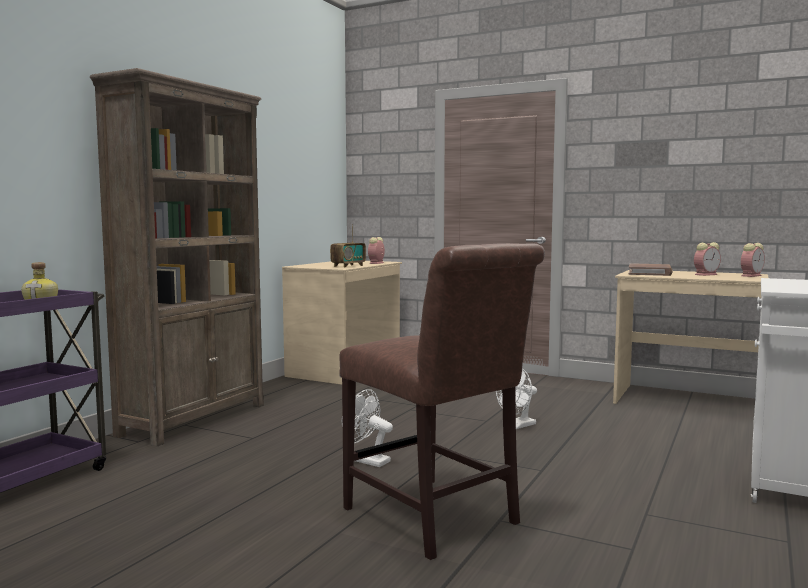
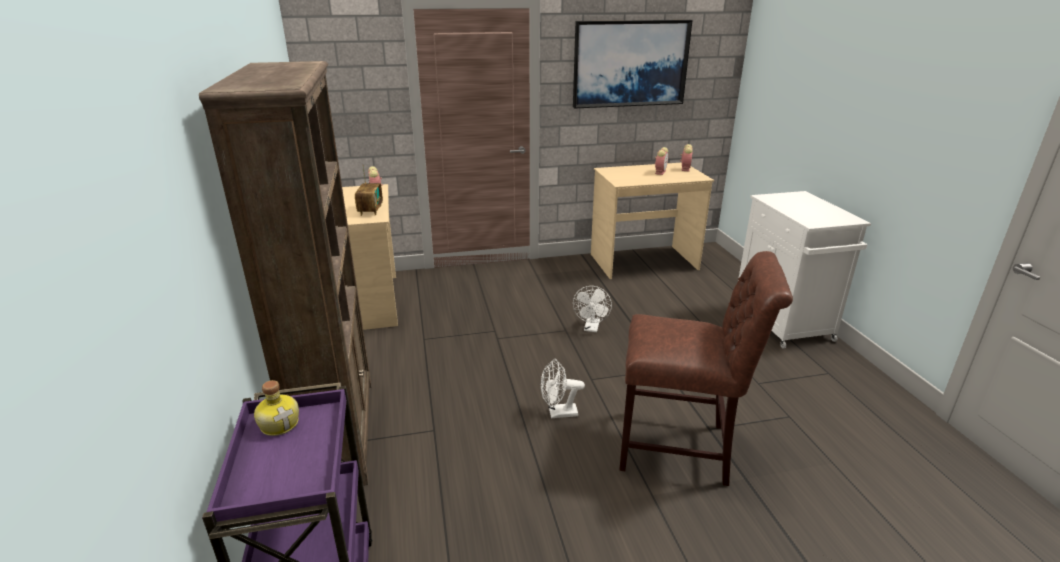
camera: 40 degrees left, 20 degrees up
(650, 273) = (625, 176): brown book -> none
(678, 144) = (630, 63): none -> picture

